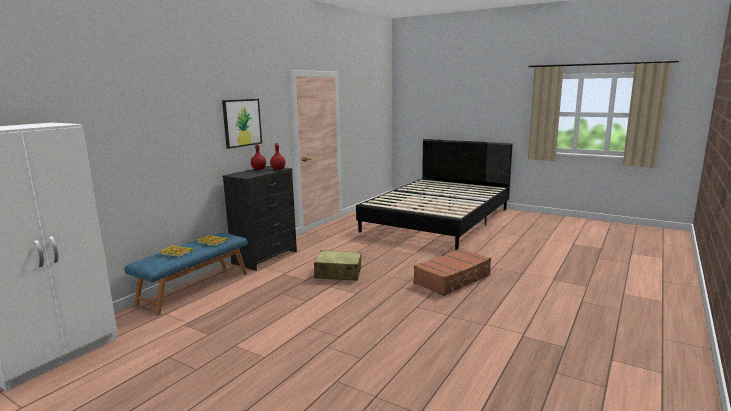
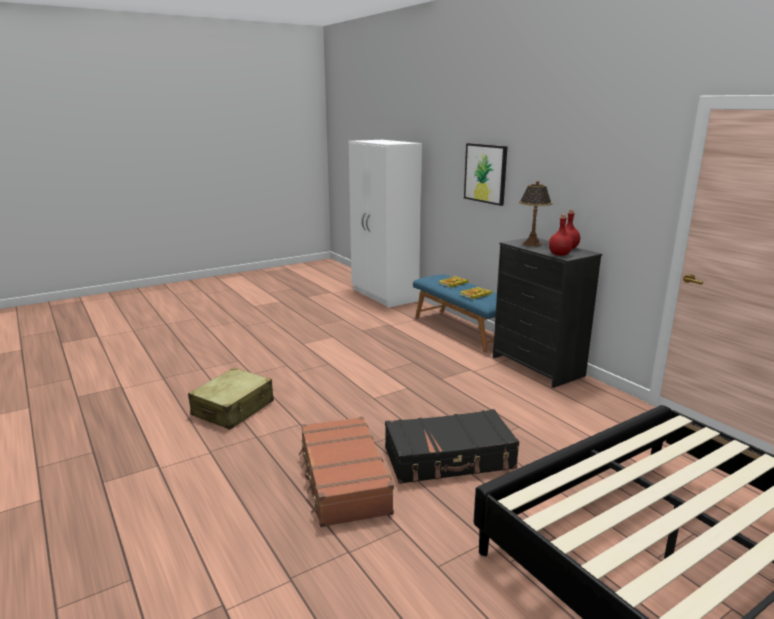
camera: 115 degrees right, 5 degrees up
(242, 122) = (576, 177): picture -> picture (485, 173)
(249, 174) = (532, 244): none -> table lamp
(338, 273) = (445, 400): beige suitcase -> beige suitcase (233, 409)
(402, 262) = (449, 458): none -> black suitcase

